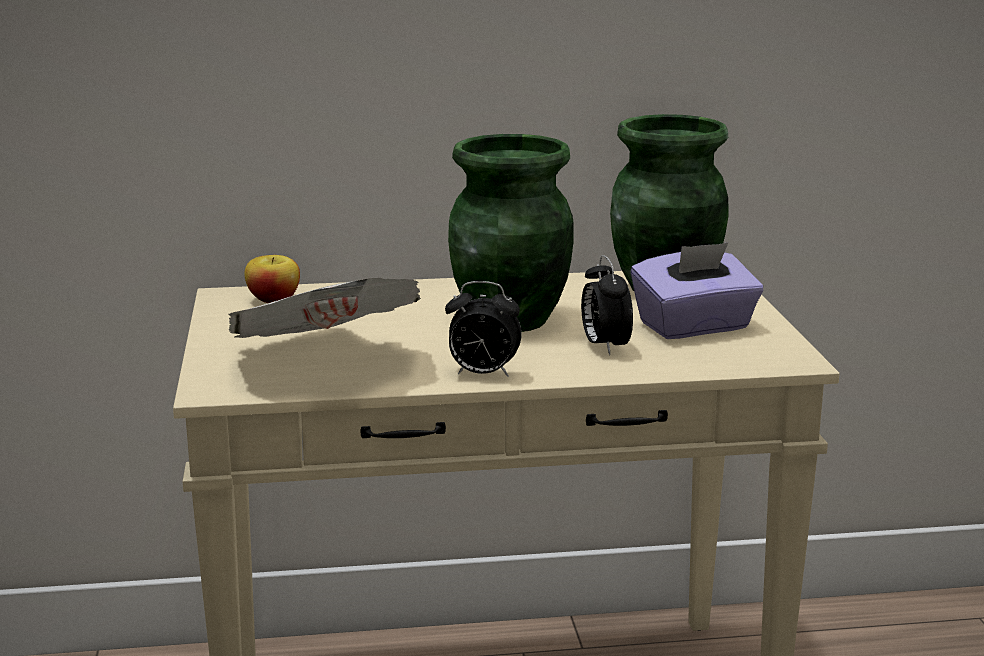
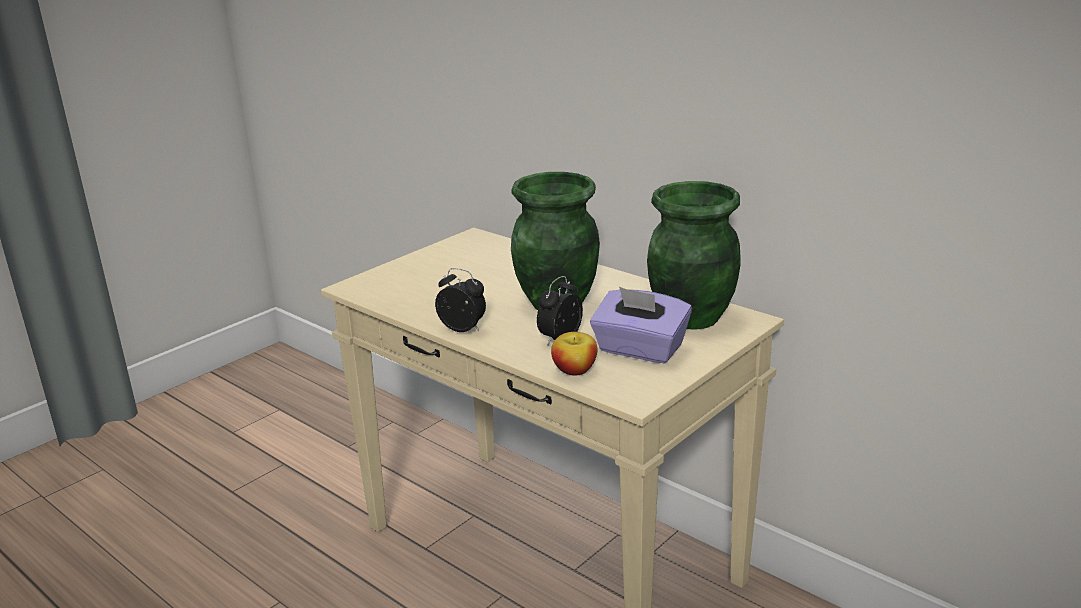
camera: 50 degrees right, 5 degrees up
(273, 300) = (485, 246): apple -> apple (574, 370)
(325, 362) = (421, 291): newspaper -> none
(482, 374) = (464, 329): alarm clock -> alarm clock turned 150 degrees clockwise

